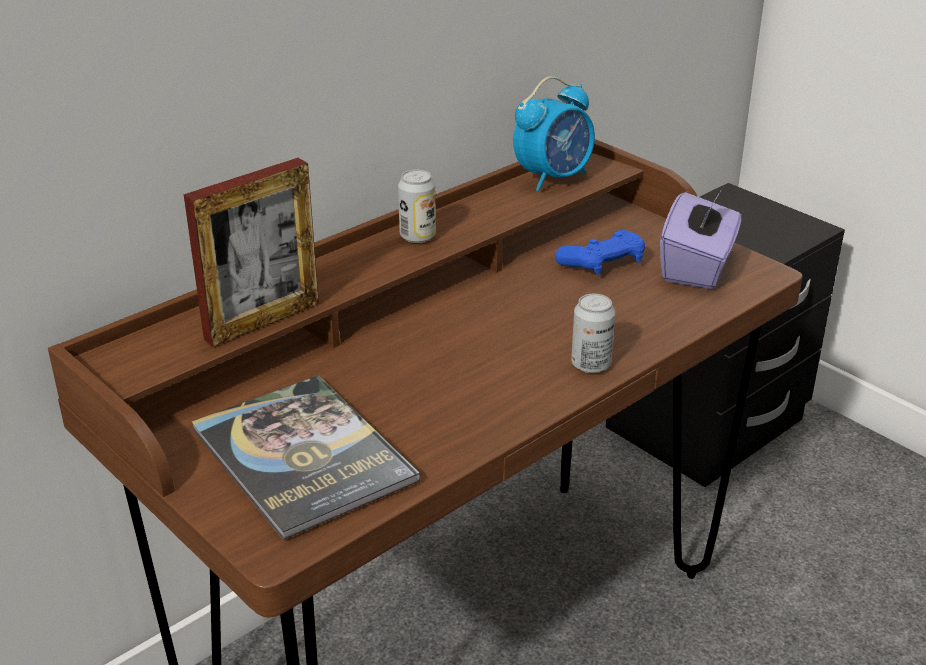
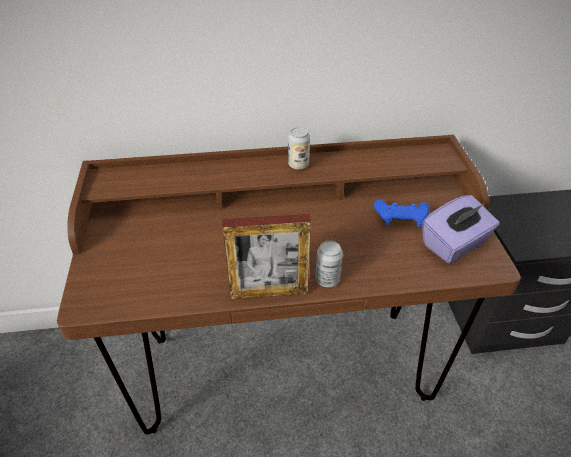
camera: 35 degrees right, 10 degrees up
(262, 321) = (178, 184): picture frame -> picture frame (269, 292)
(302, 456) = (143, 263): book -> none
(554, 177) = (408, 155): alarm clock -> none

